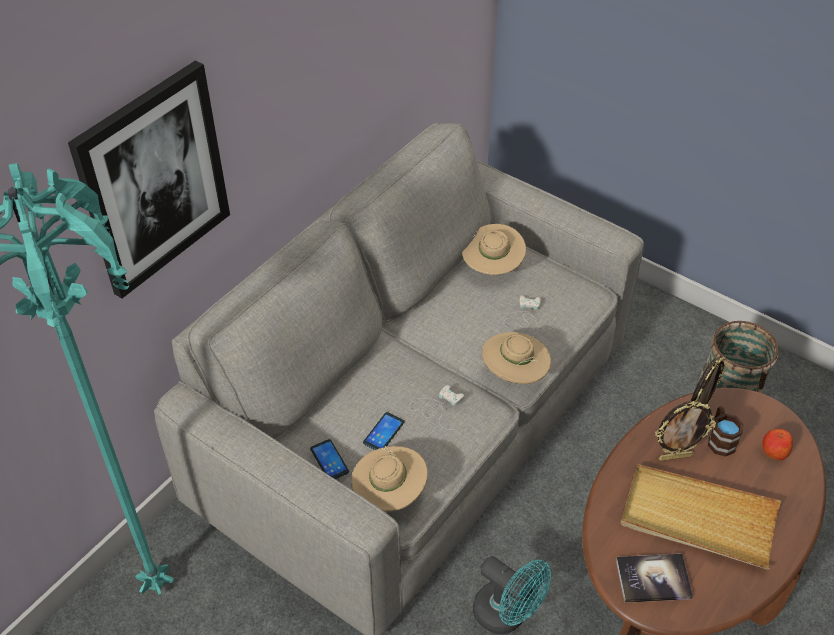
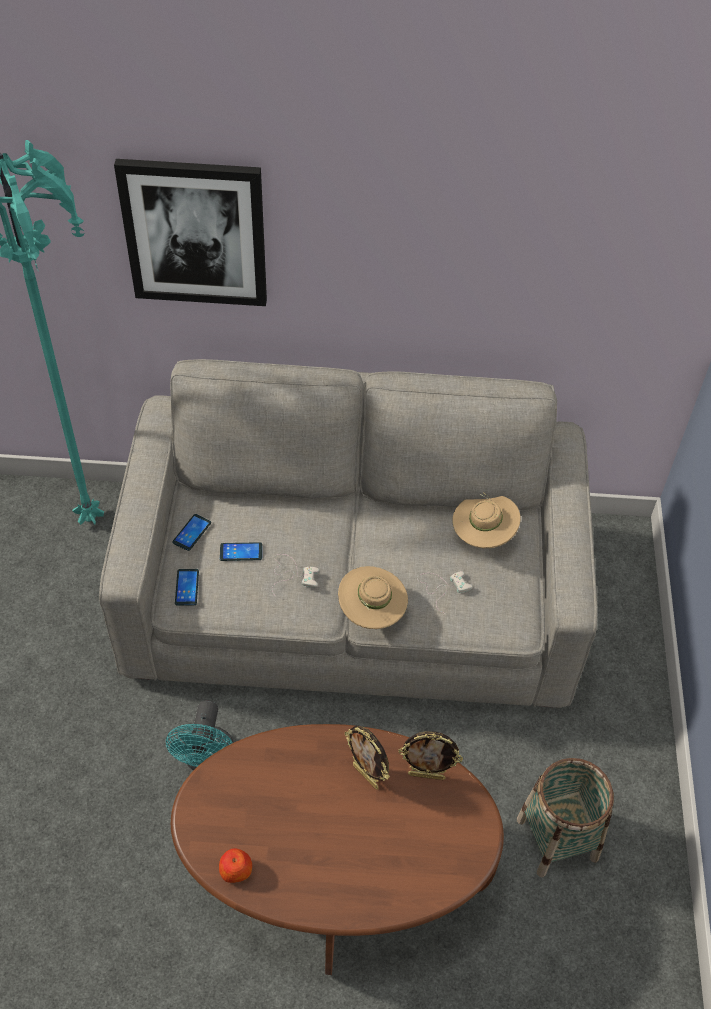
camera: 55 degrees right, 5 degrees up
(389, 494) = (187, 587): beige hat -> phone
(653, 579) = (222, 812): book -> none
(698, 519) = (308, 822): beige tray -> none
(720, 439) = (414, 805): brown mug -> none
(774, 451) = (432, 858): apple -> apple (236, 870)

